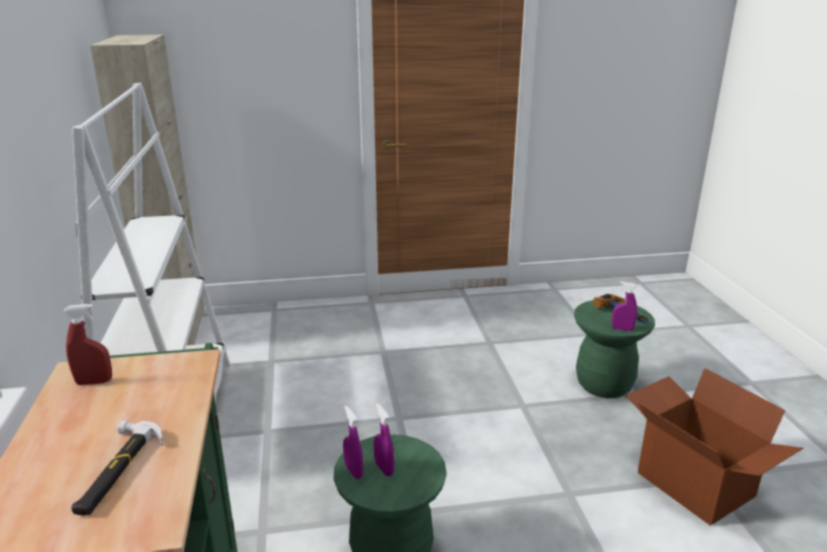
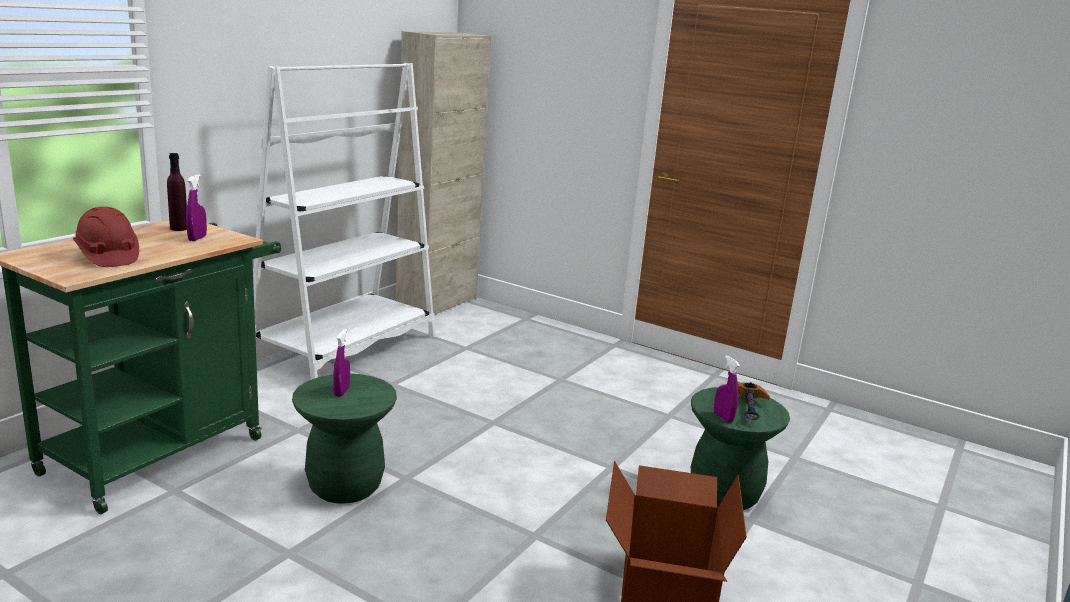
camera: 40 degrees right, 5 degrees down
(94, 382) = (179, 228): red spray bottle -> purple bottle
(116, 470) = (107, 257): hammer -> red hard hat
(353, 471) = (323, 384): purple spray bottle -> purple spray bottle (197, 238)

